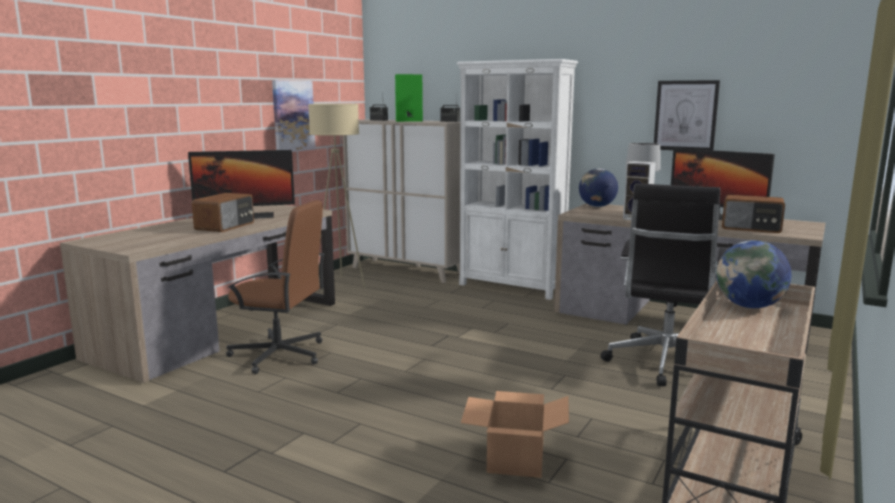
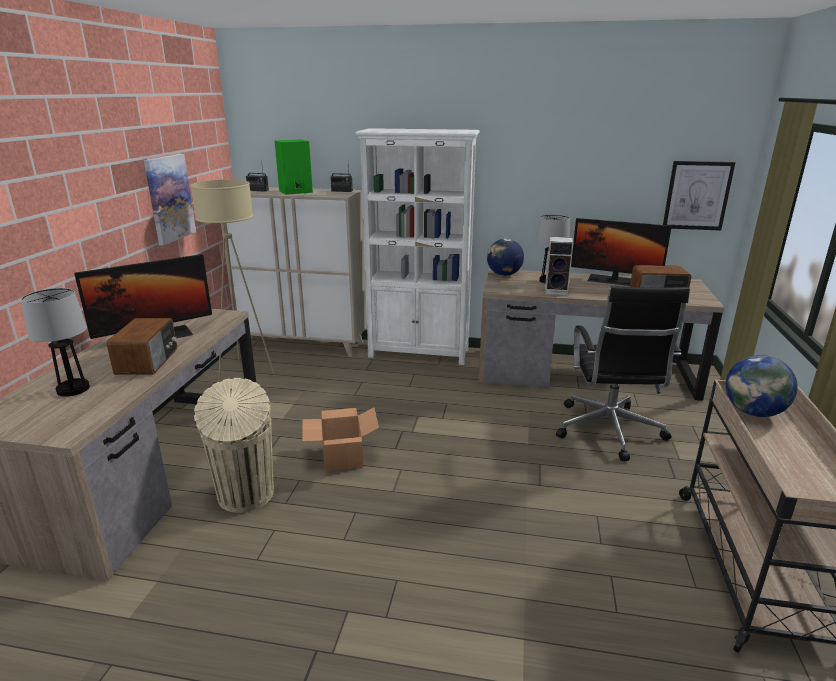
camera: 20 degrees left, 10 degrees up
(160, 233) = (73, 389): none -> table lamp
(279, 355) = (245, 496): brown office chair -> beige trash can
(516, 460) = (572, 591): cardboard box -> cardboard box (343, 457)
(685, 115) = (584, 186): picture -> picture (697, 195)

